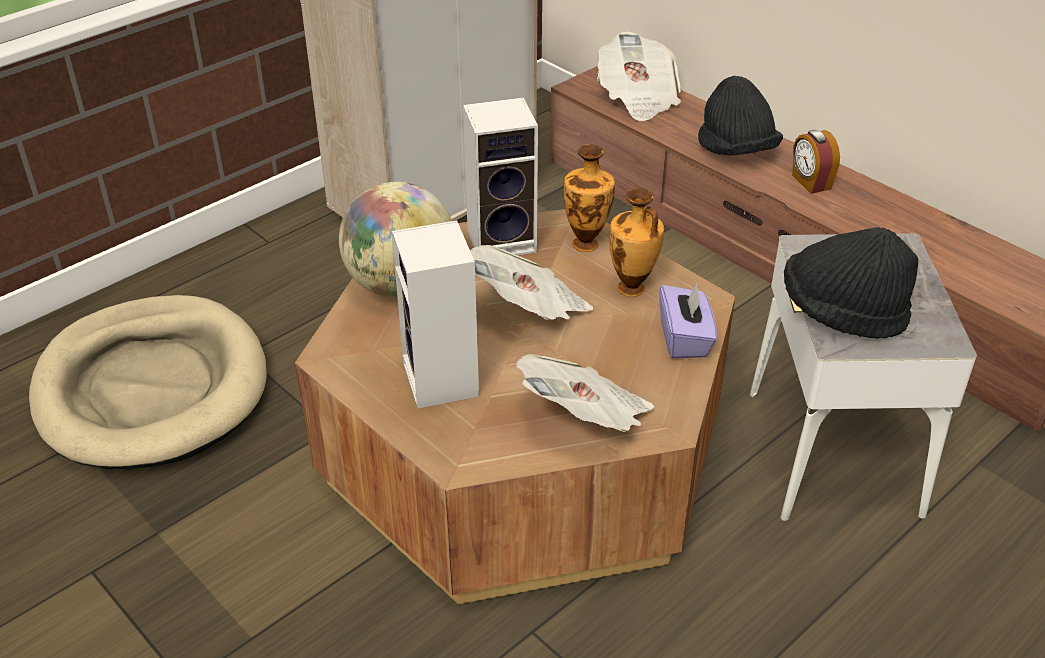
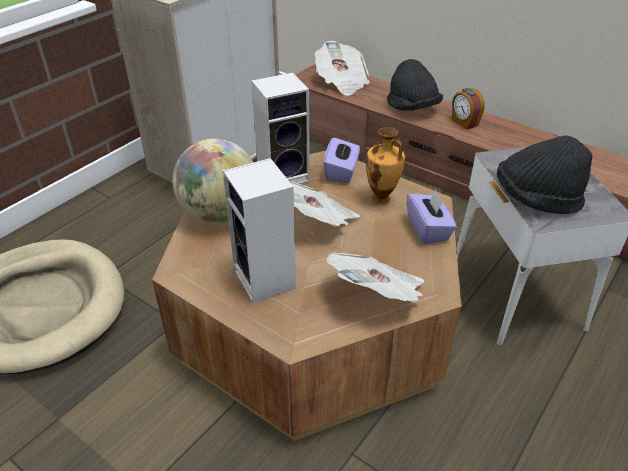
camera: 10 degrees left, 0 degrees up
(586, 243) = (341, 172): vase -> purple tissue box

